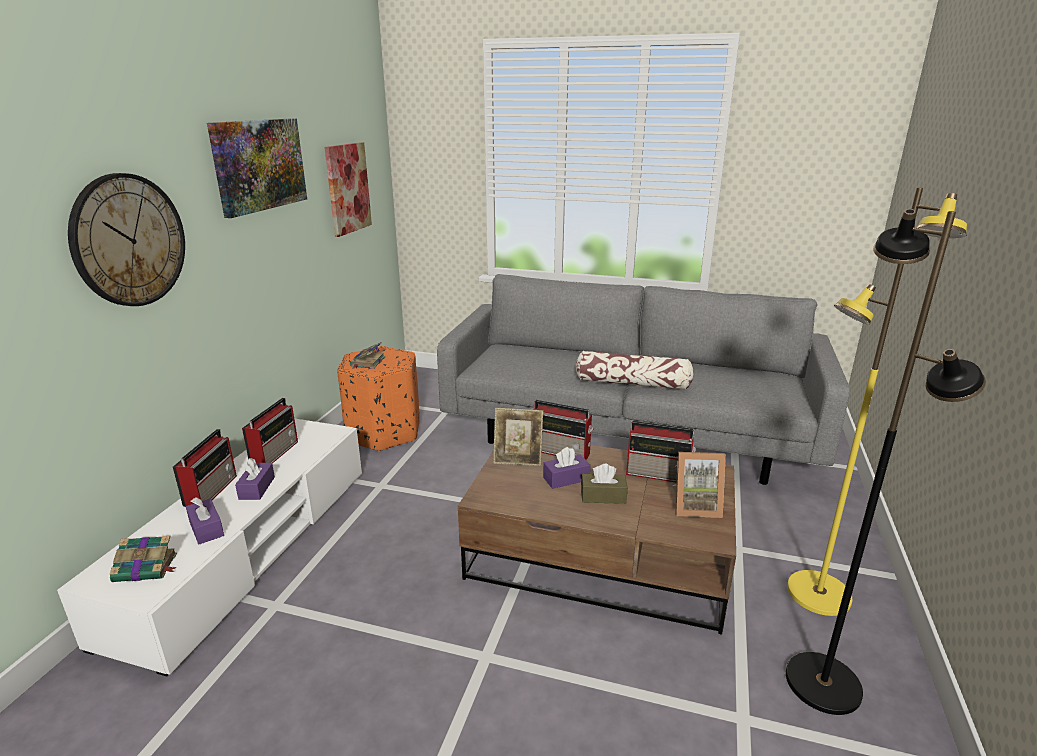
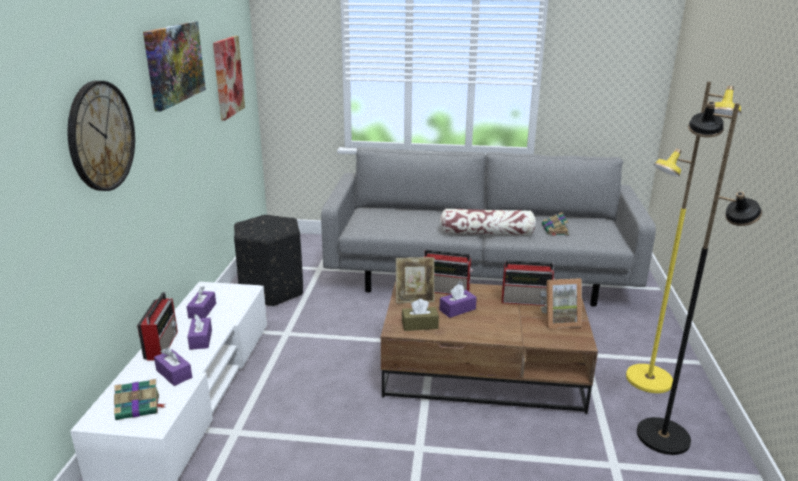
camera: 10 degrees left, 0 degrees up
(275, 453) = (202, 310): radio -> purple tissue box
(367, 362) = (259, 229): book -> book (555, 230)
(384, 432) = (272, 290): orange ottoman -> black ottoman
(603, 496) = (490, 320): brown tissue box -> brown tissue box (419, 325)

